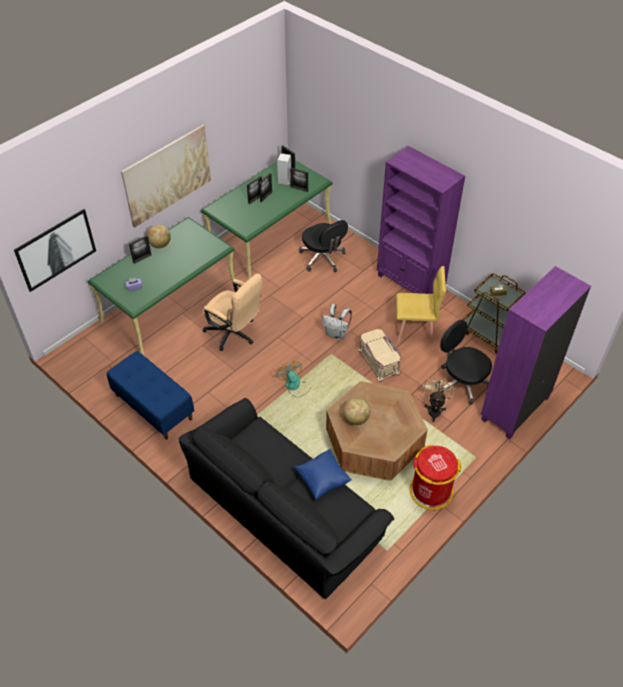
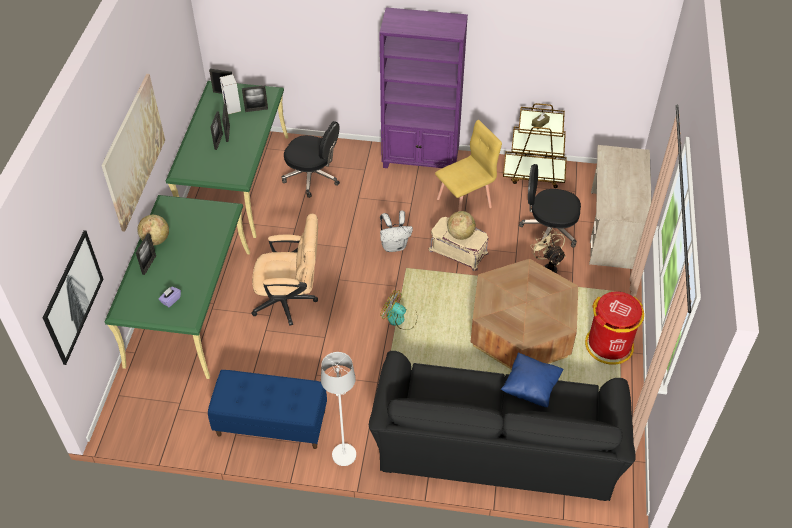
camera: 35 degrees left, 0 degrees up
(179, 454) = (344, 455): none -> white floor lamp
(356, 419) = (507, 312): globe -> globe (460, 234)
(514, 408) = (612, 230): purple bookcase -> beige desk

